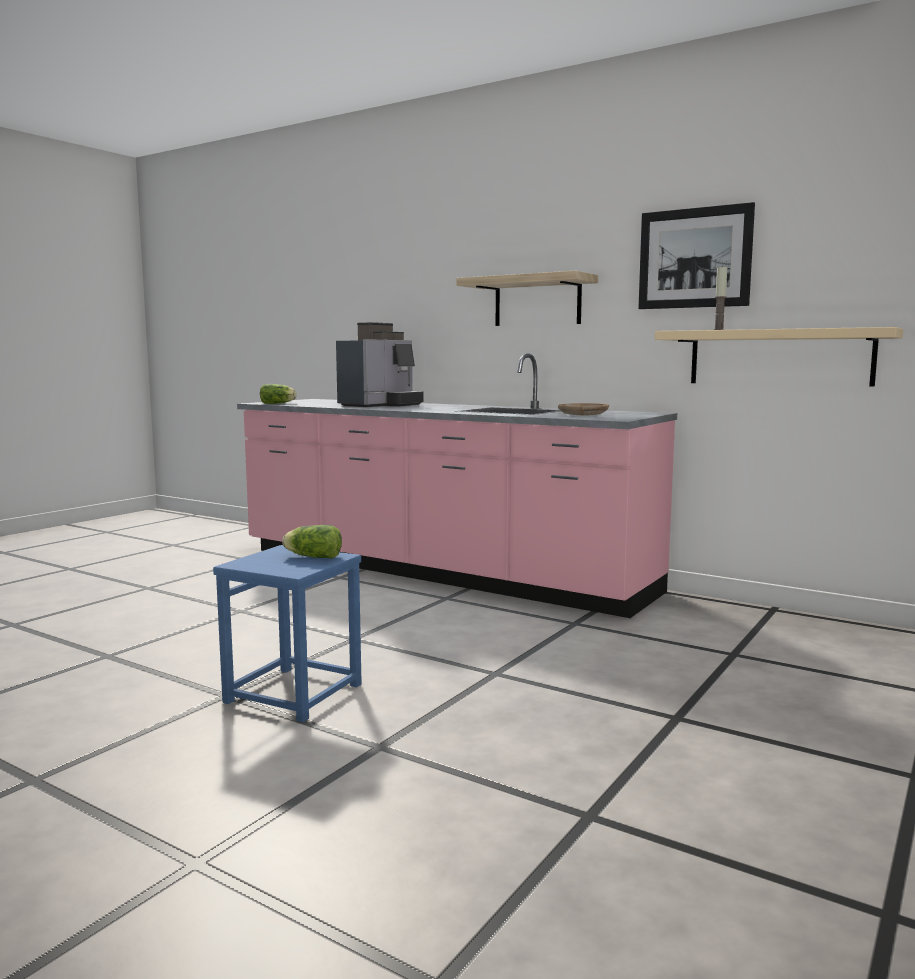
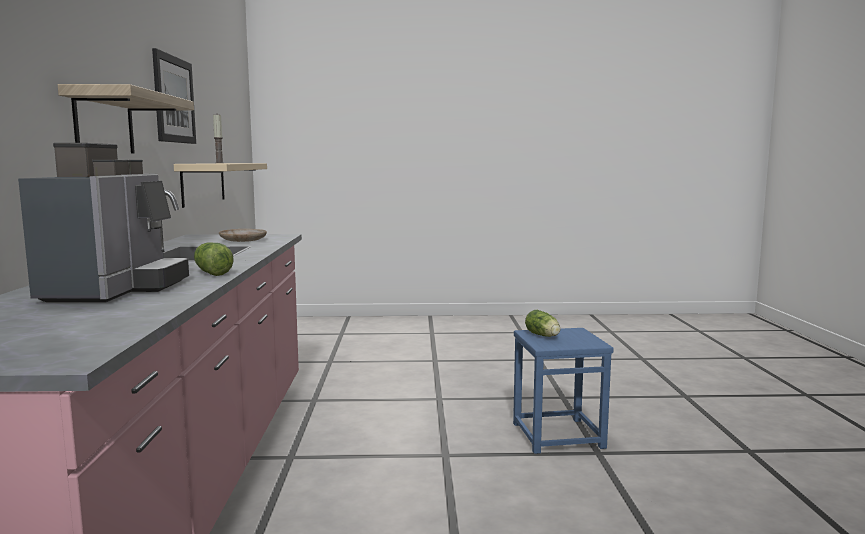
camera: 125 degrees left, 0 degrees up
(278, 403) = (93, 340): lettuce -> lettuce (212, 272)
(381, 405) = (116, 289): coffee machine -> coffee machine turned 90 degrees clockwise

